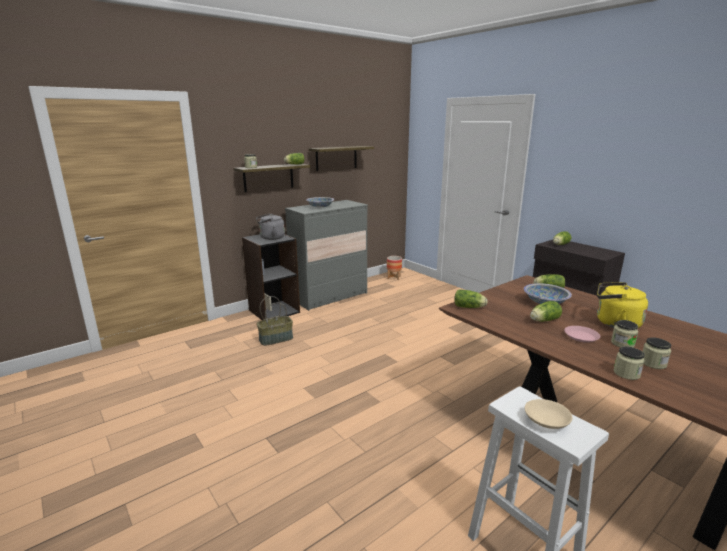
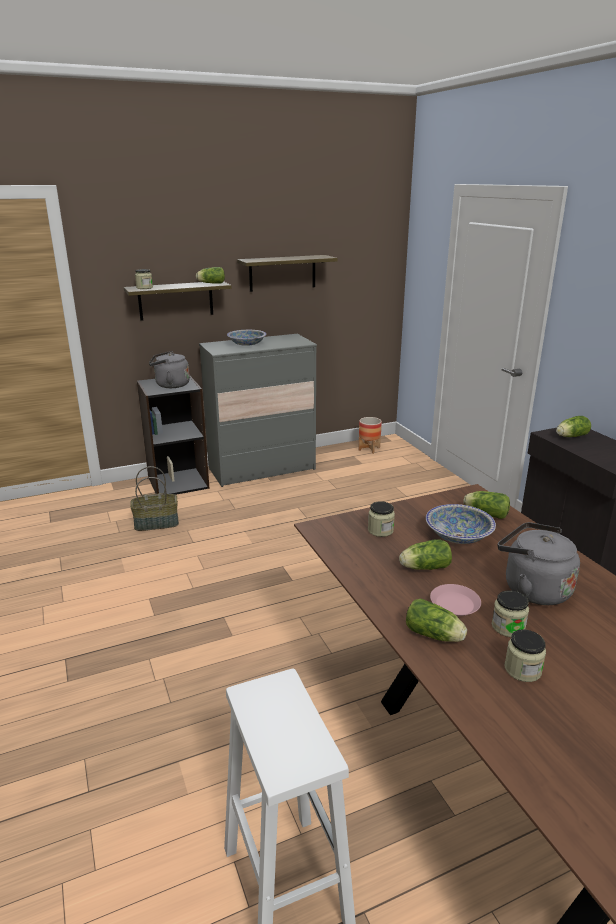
camera: 15 degrees right, 5 degrees up
(470, 307) = (337, 530): lettuce -> lettuce (435, 635)
(545, 421) = (277, 730): beige bowl -> none
(614, 323) = (532, 589): yellow kettle -> grey kettle
(626, 373) = (461, 679): jar -> jar (380, 530)

